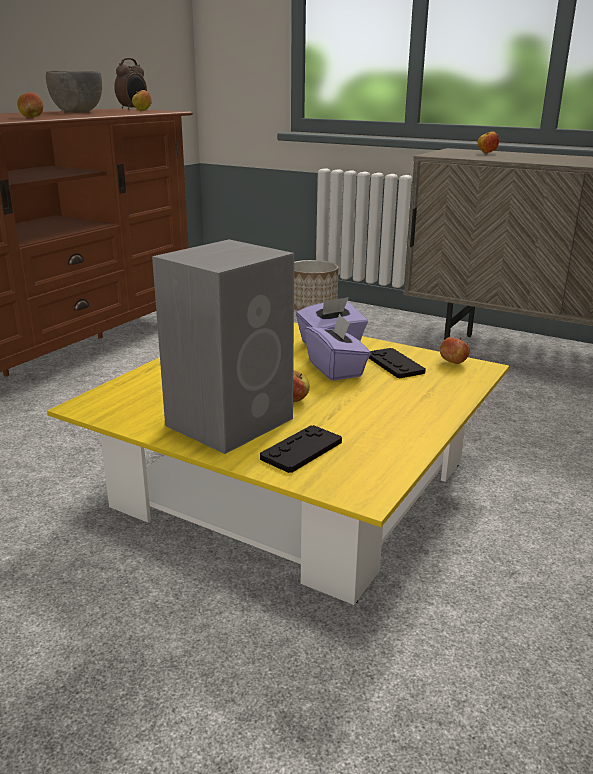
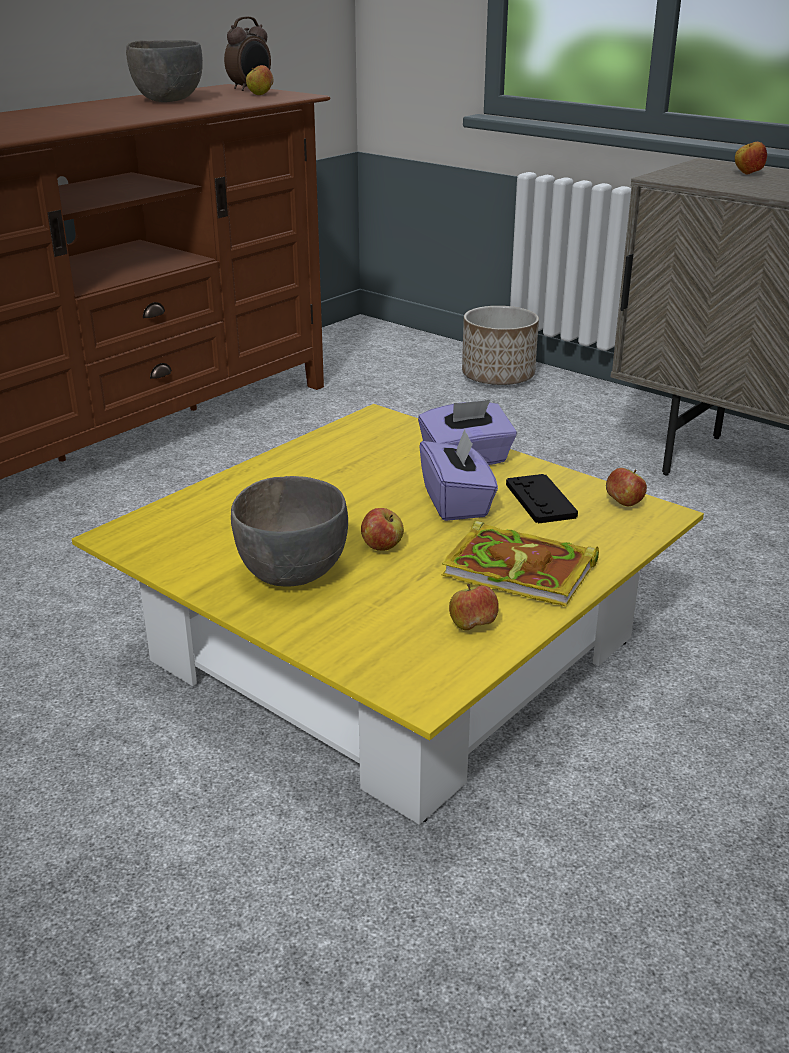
camera: 10 degrees right, 5 degrees up
(32, 117) = (97, 121): apple -> apple (472, 626)
(232, 421) = (292, 572): grey speaker -> grey bowl
(301, 450) = (366, 623): black game controller -> none
(402, 408) = (523, 570): none -> book

